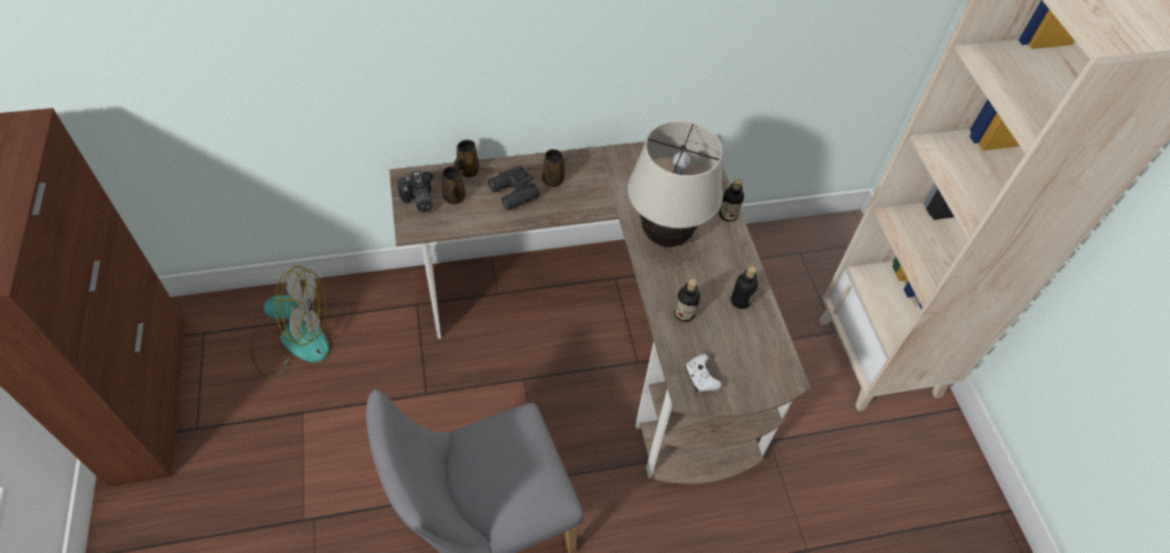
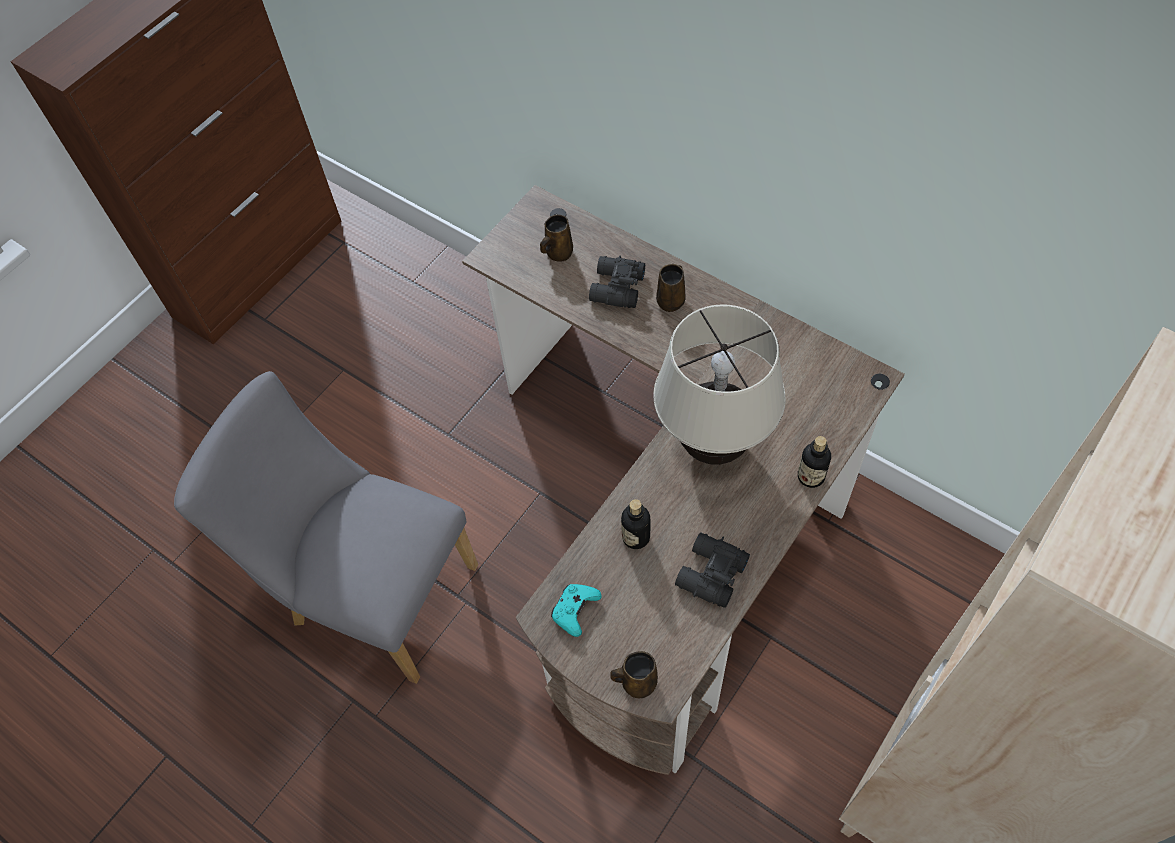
camera: 55 degrees right, 5 degrees up
(292, 340) = (397, 300): fan -> none
(417, 200) = (523, 232): camera -> none
(467, 171) = (600, 234): brown mug -> brown mug (637, 682)
(700, 378) = (575, 611): white game controller -> turquoise game controller
(740, 301) = (709, 574): bottle -> black binoculars

